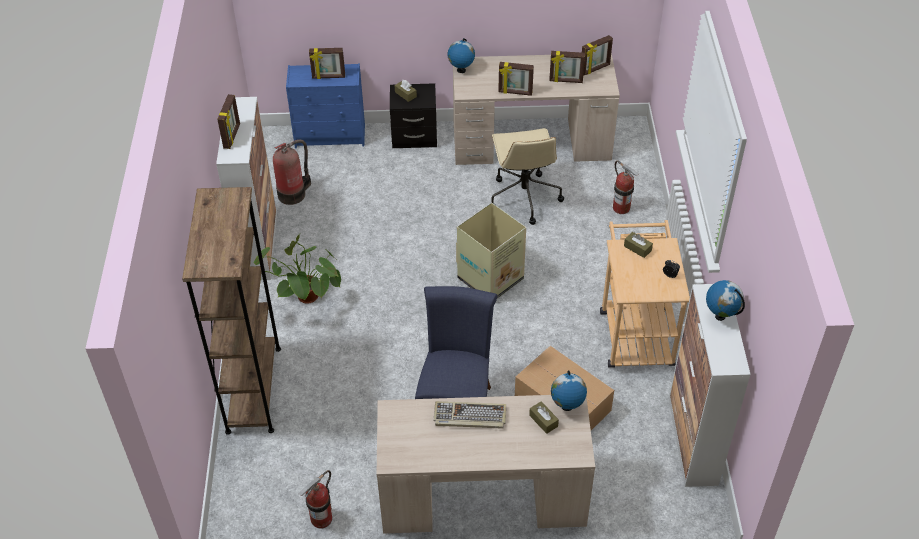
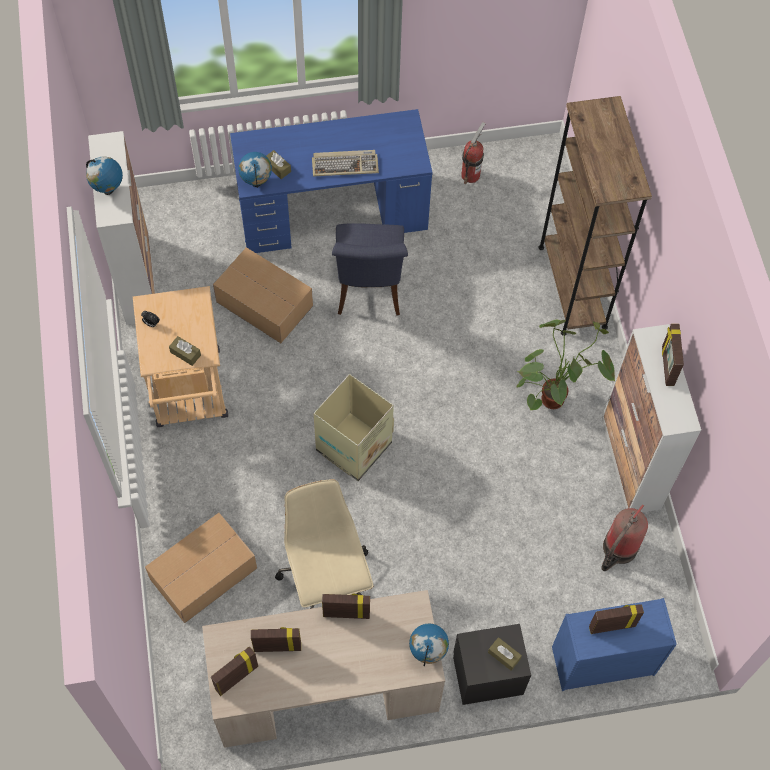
camera: 170 degrees right, 15 degrees up
(482, 492) = (333, 211): beige desk -> blue desk
(621, 208) = (202, 574): fire extinguisher -> cardboard box

